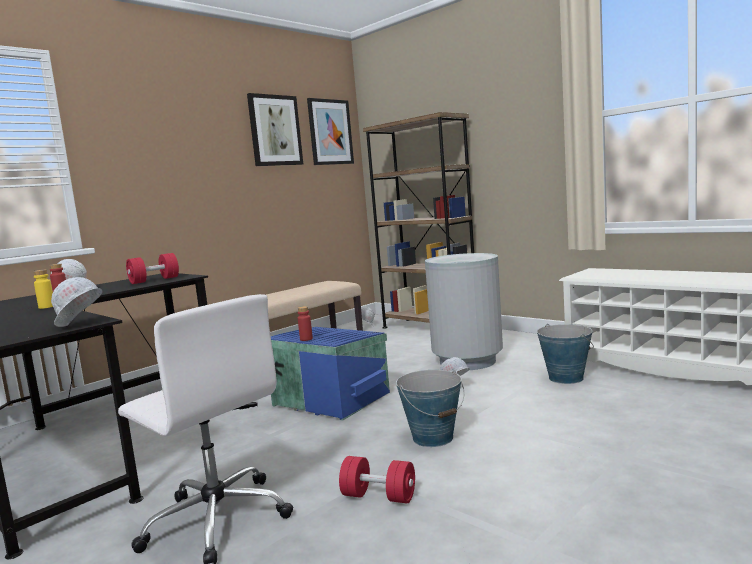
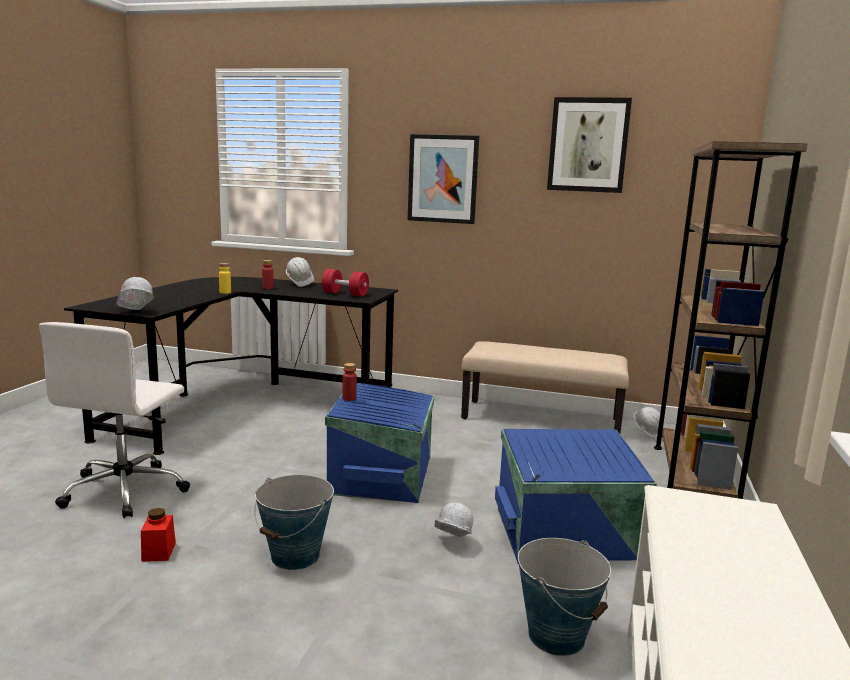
camera: 60 degrees right, 5 degrees up
(330, 132) = (690, 149): picture -> picture (443, 179)
(379, 496) = (159, 552): red dumbbell -> red jar
(468, 361) = (568, 535): grey trash can -> blue storage box

